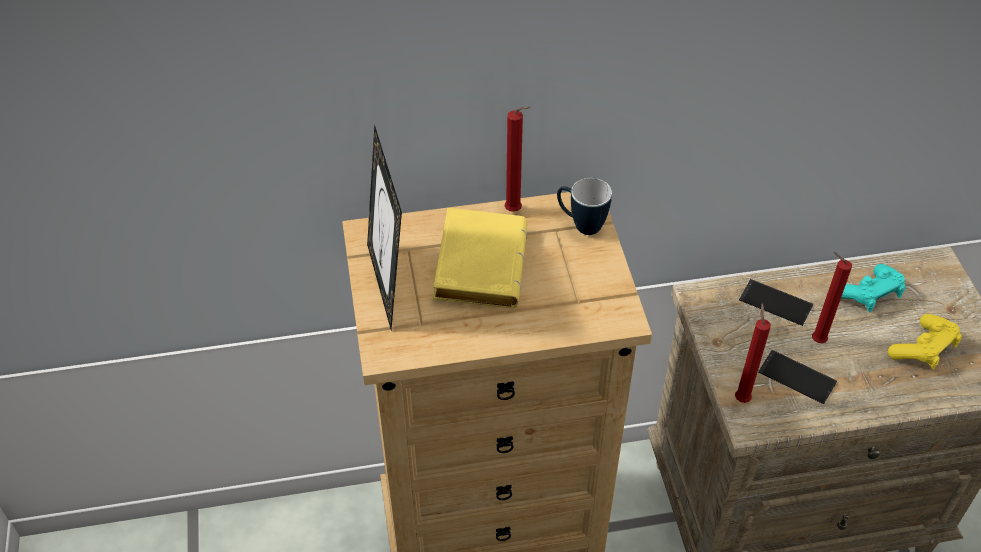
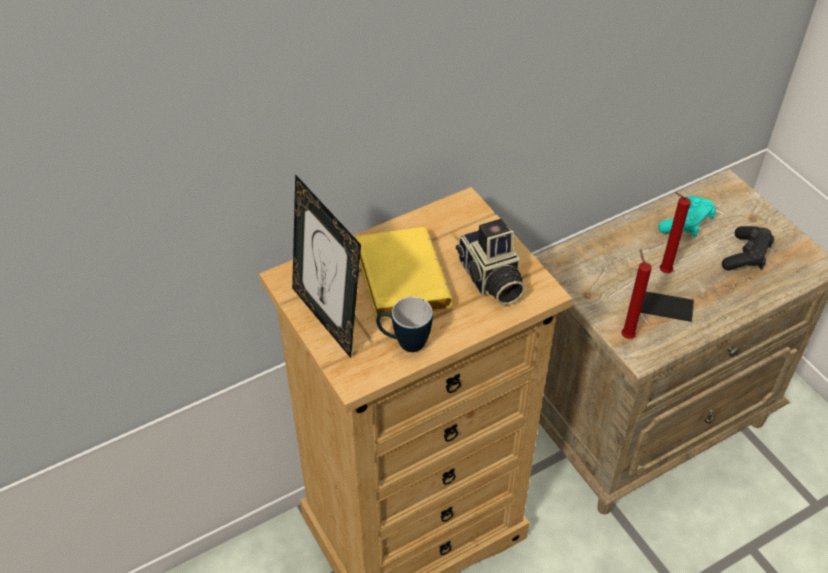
camera: 20 degrees left, 0 degrees up
(515, 211) = (409, 225): red candle -> none
(572, 291) = (490, 280): none -> camera
(581, 225) = (470, 222): mug -> mug (404, 343)
(775, 302) = (618, 250): phone -> none
(923, 350) = (746, 256): yellow game controller -> black game controller

